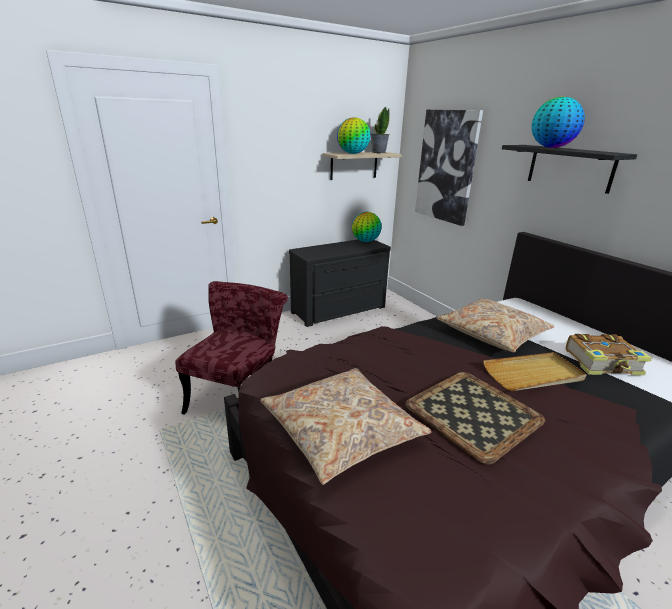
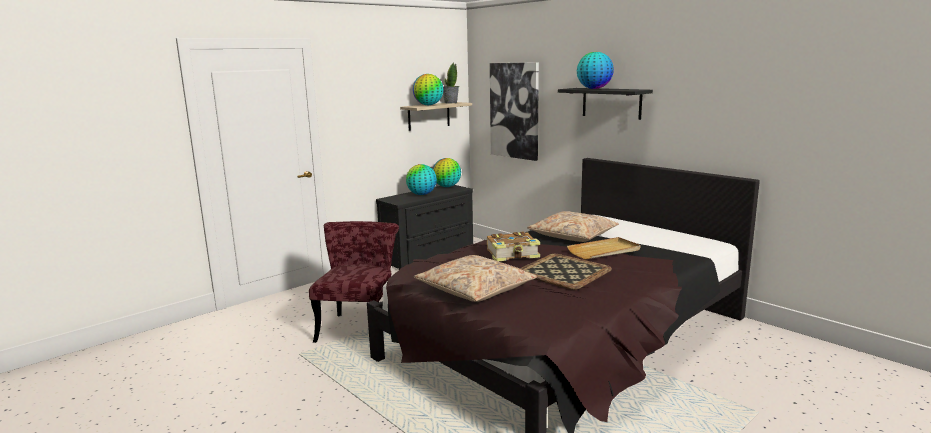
camera: 10 degrees left, 10 degrees down
(336, 249) = (421, 194): none -> globe
(603, 363) = (655, 242): book -> book (513, 254)

